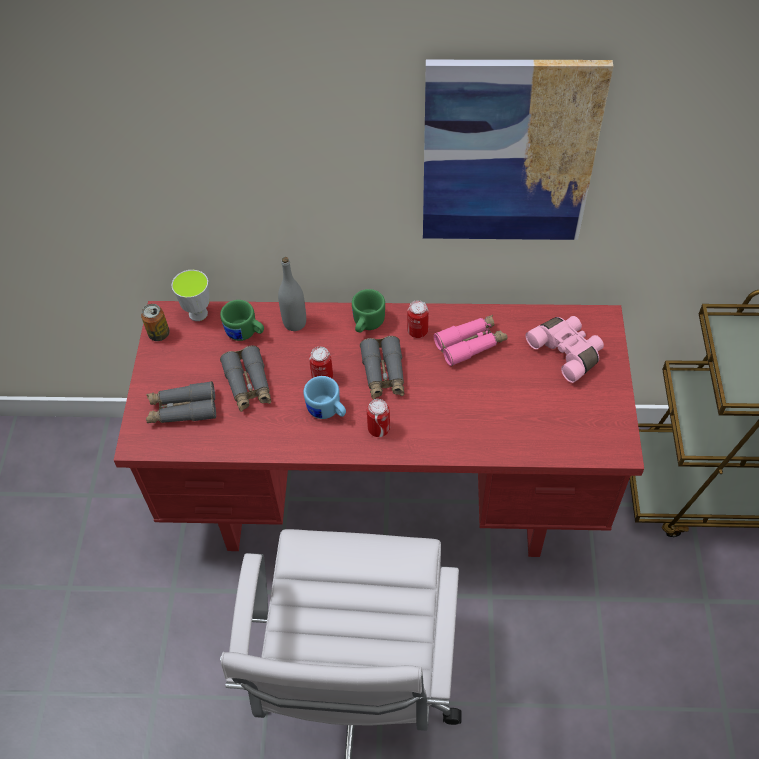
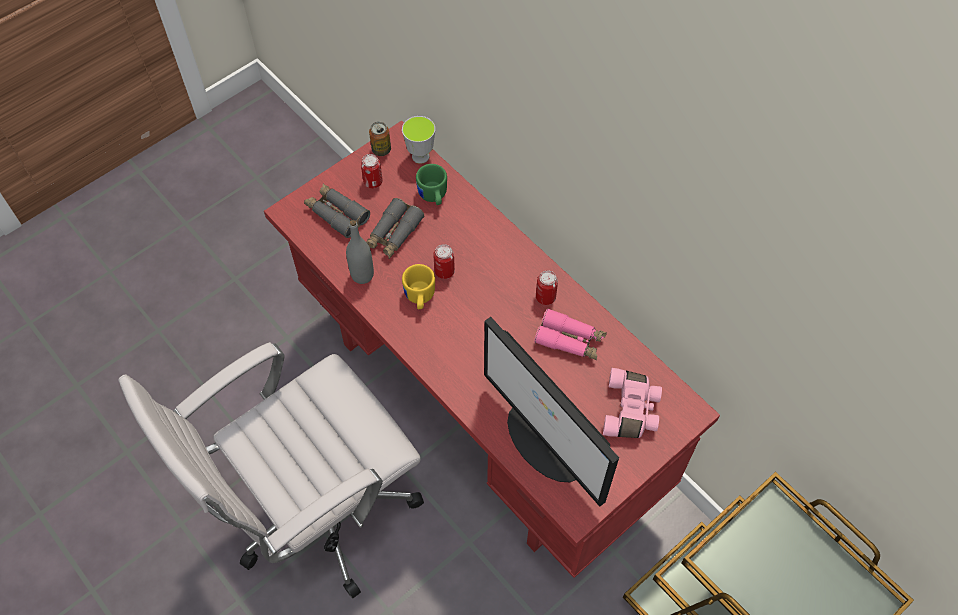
camera: 45 degrees right, 5 degrees up
(294, 323) = (472, 217): grey bottle -> grey bottle (362, 275)
(327, 411) = (419, 297): blue mug -> yellow mug
(366, 324) = (517, 261): green mug -> none
(378, 429) = (436, 340): can -> can (373, 182)
(383, 374) = (485, 306): grey binoculars -> none
(508, 154) = (659, 210): picture -> none
(543, 424) = (546, 443): none -> monitor

